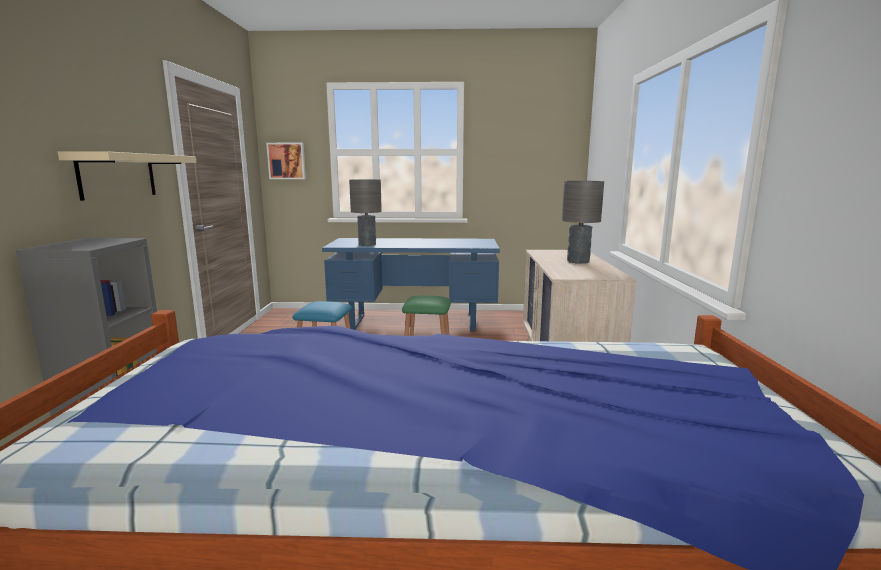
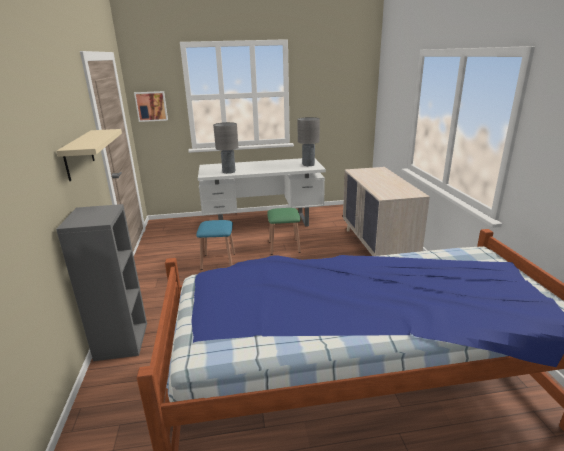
camera: 10 degrees left, 10 degrees up
(415, 323) = (263, 223): blue desk -> white desk
(578, 261) = (386, 180): grey table lamp -> grey table lamp (308, 164)

